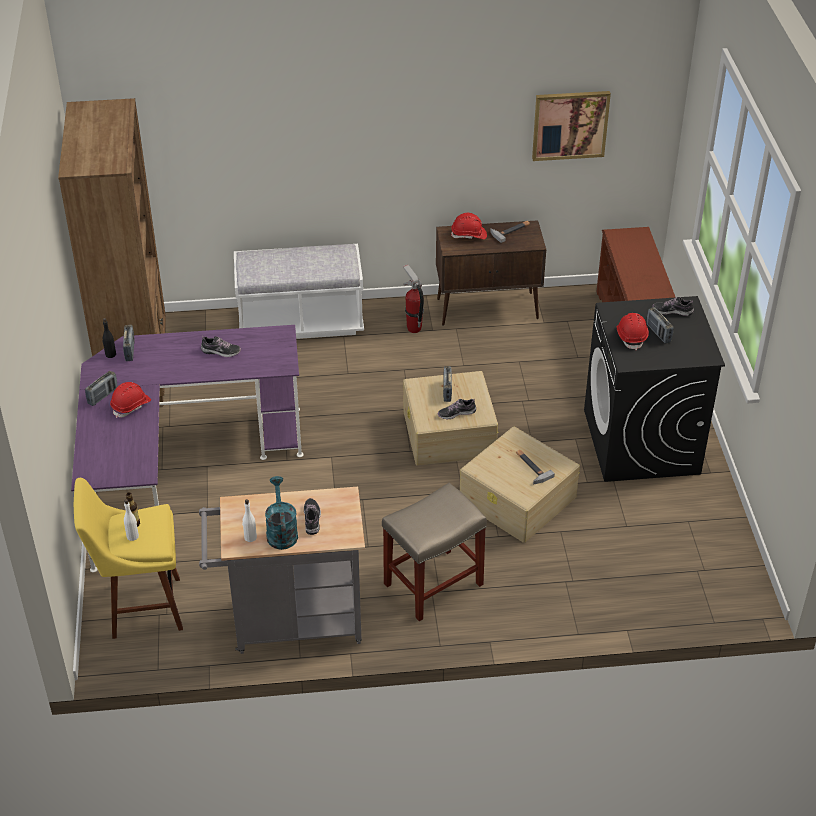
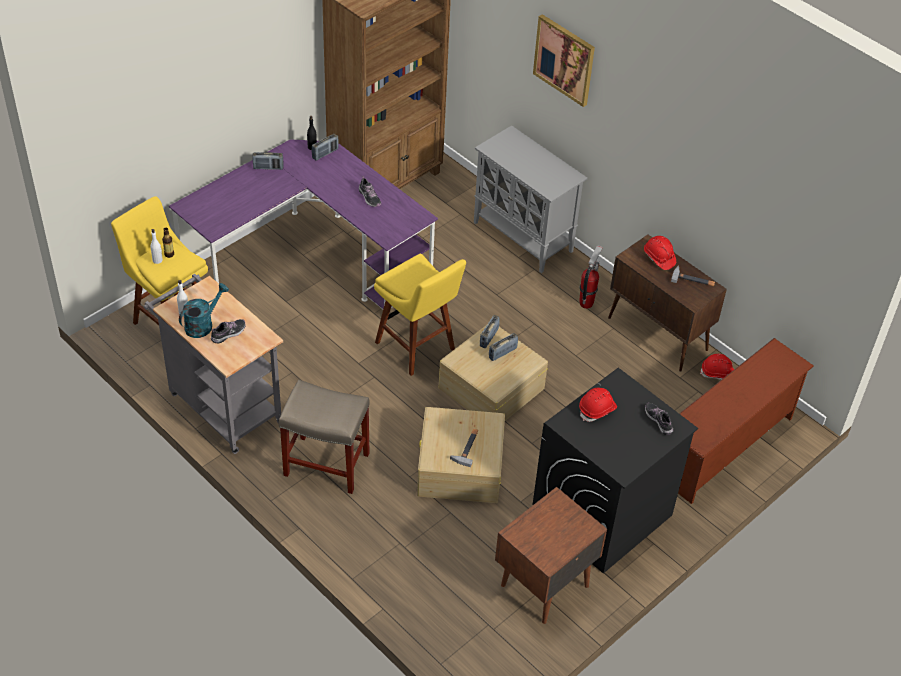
camera: 50 degrees right, 5 degrees up
(131, 406) = (272, 186): red hard hat -> red hard hat (718, 373)
(301, 322) = (523, 237): white bench -> grey cabinet
(358, 454) = (417, 348): none -> yellow stool
(456, 413) = (483, 371): shoe -> none
(570, 125) = (773, 221): picture -> picture (564, 59)
(658, 333) = (620, 425): radio -> radio (489, 338)
(684, 515) = (543, 585): none -> brown nightstand

